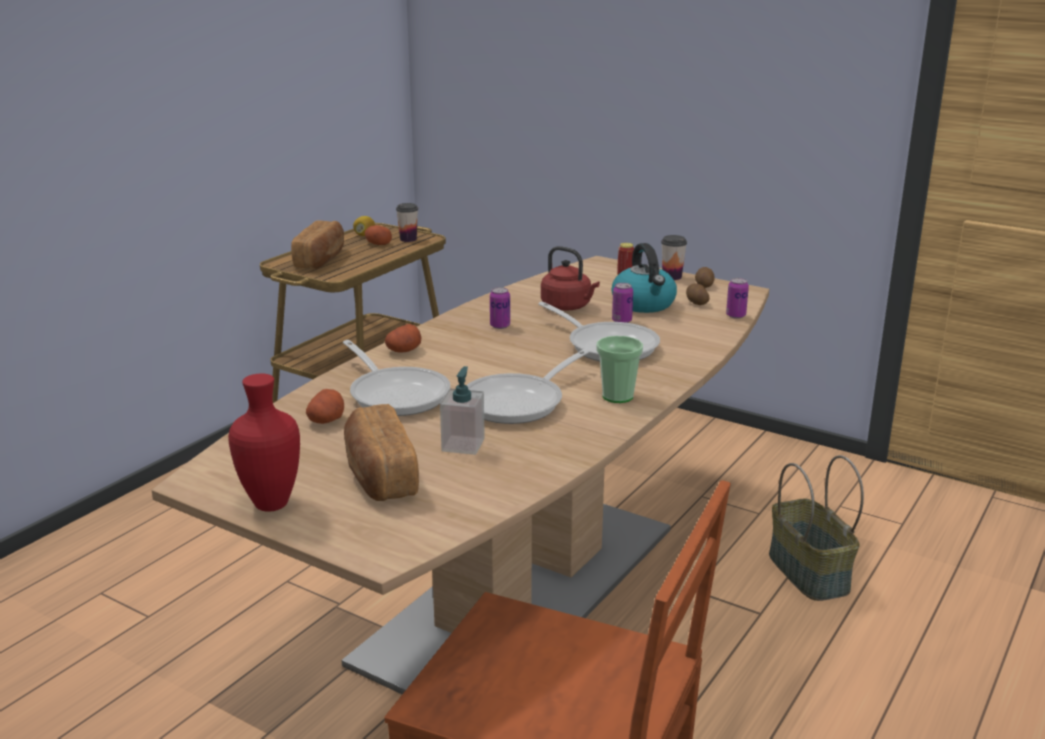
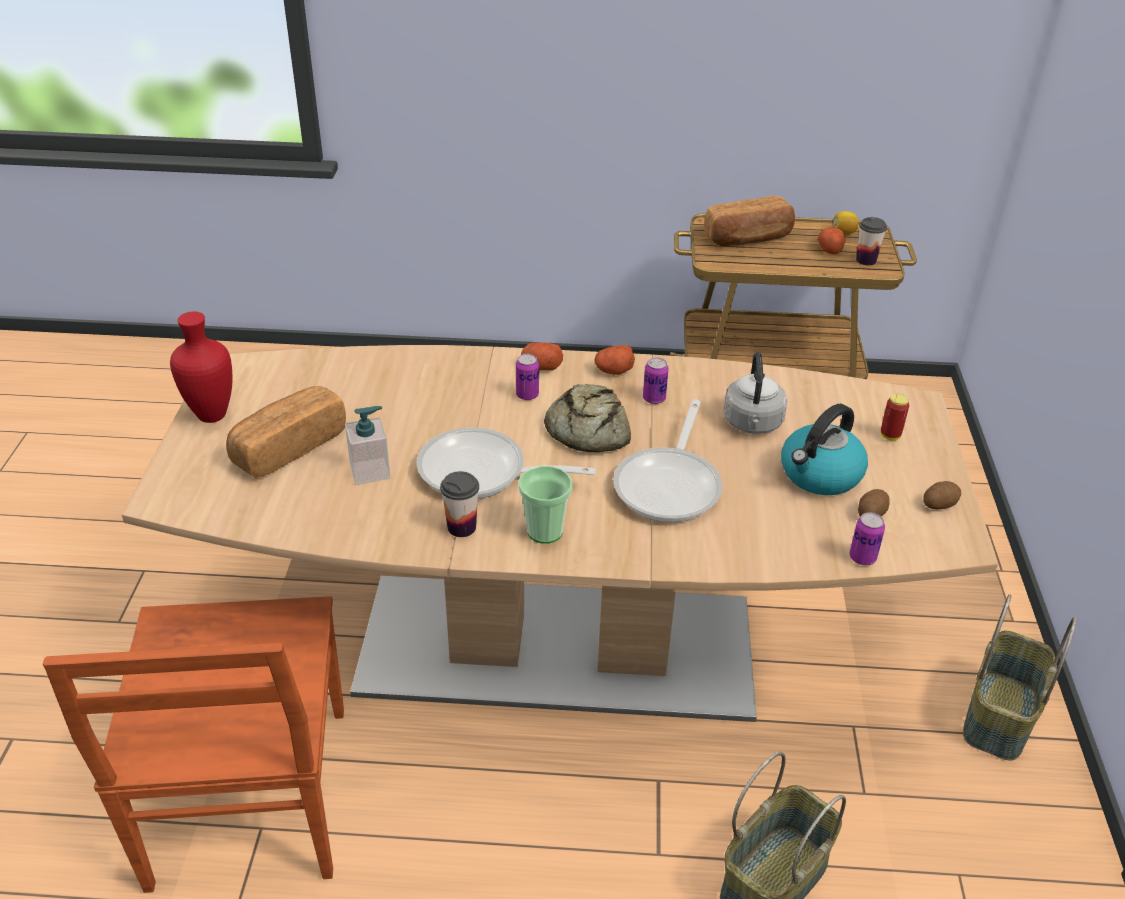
camera: 60 degrees right, 15 degrees up
(326, 420) = (367, 383): potato -> potato (614, 371)
(396, 394) = (445, 398): frying pan -> none
(509, 355) = (587, 429): none -> bread
(568, 307) = (752, 424): red kettle -> grey kettle
(621, 321) = (751, 473): can -> can (527, 395)
(672, 277) = (937, 470): cup -> cup (461, 527)
(731, 445) = (1001, 717): none -> basket

